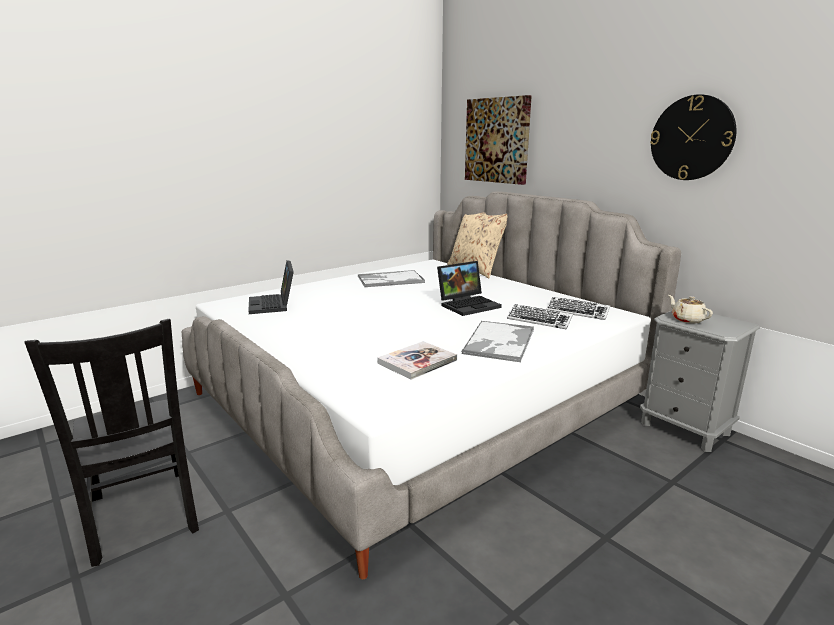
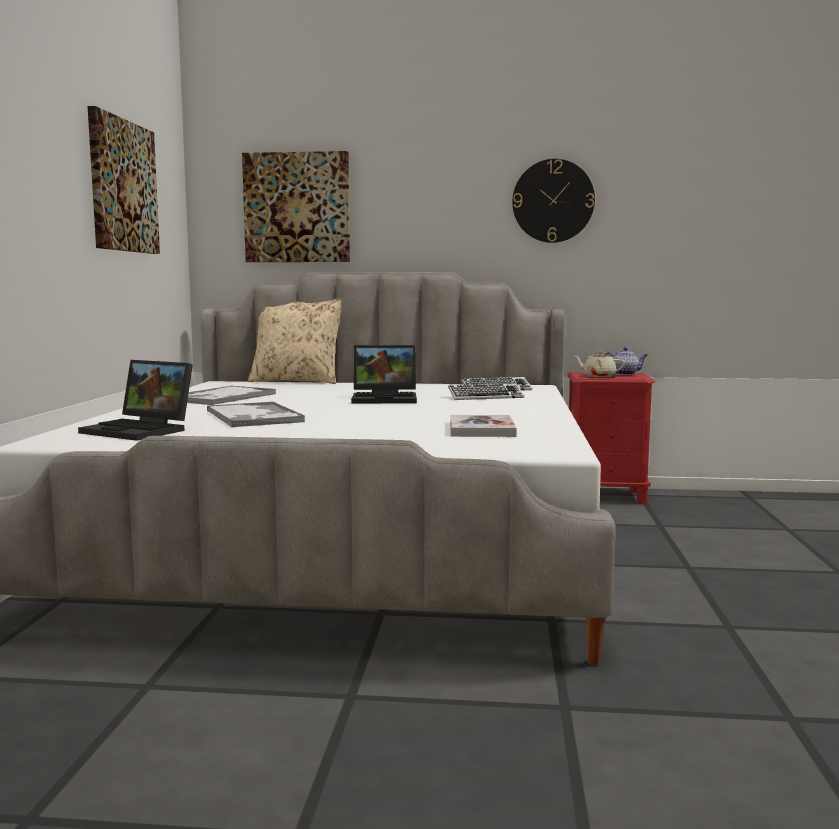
camera: 45 degrees left, 10 degrees down
(143, 516) = (247, 753): black chair -> none
(359, 137) = (122, 186): none -> picture
(468, 305) = (386, 398): laptop -> laptop turned 75 degrees clockwise
(499, 342) = (502, 410): tray -> tray (254, 416)
(685, 428) = (606, 496): grey nightstand -> red nightstand
(728, 322) = (624, 374): none -> teapot

